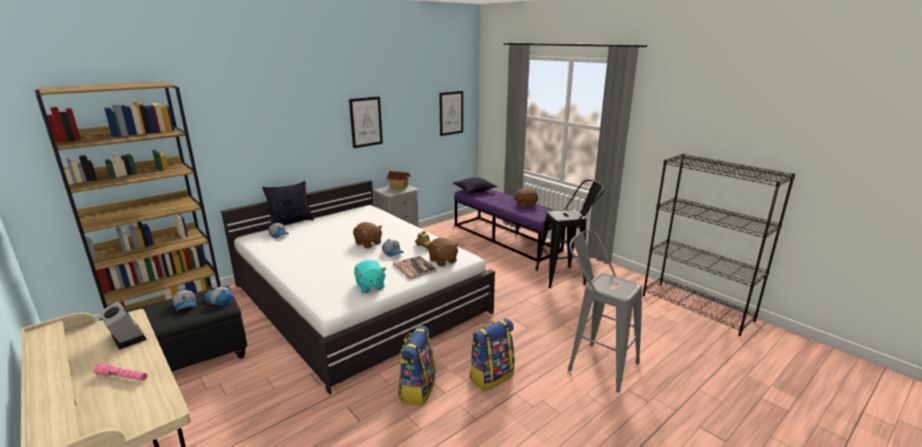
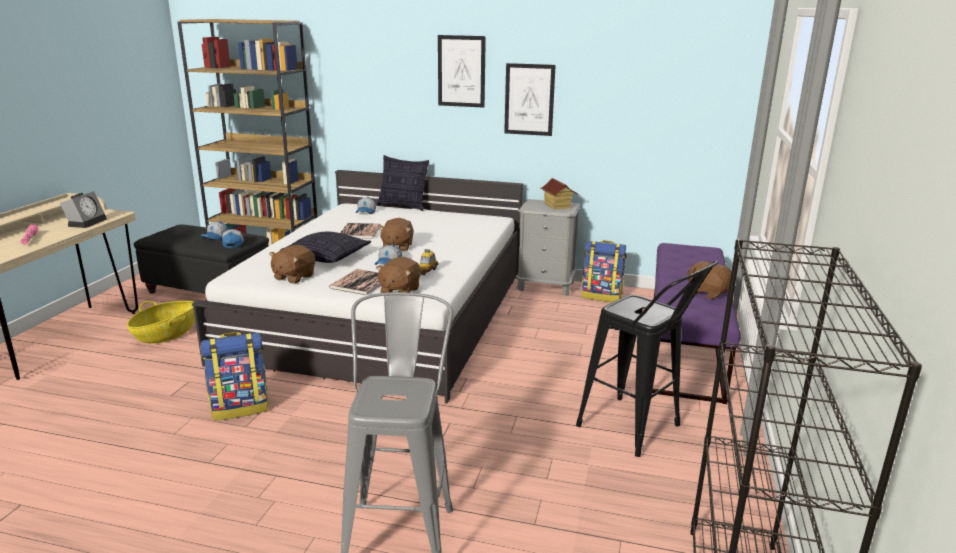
camera: 55 degrees right, 0 degrees up
(240, 403) = (166, 334): none -> basket
(319, 246) = (360, 232): none -> book
(370, 286) = (293, 277): turquoise plush toy -> brown plush toy
(451, 113) = (694, 110): picture -> picture (461, 71)
(474, 190) = (689, 250): pillow -> pillow (328, 257)
(491, 376) = (299, 447): backpack -> backpack (602, 296)

